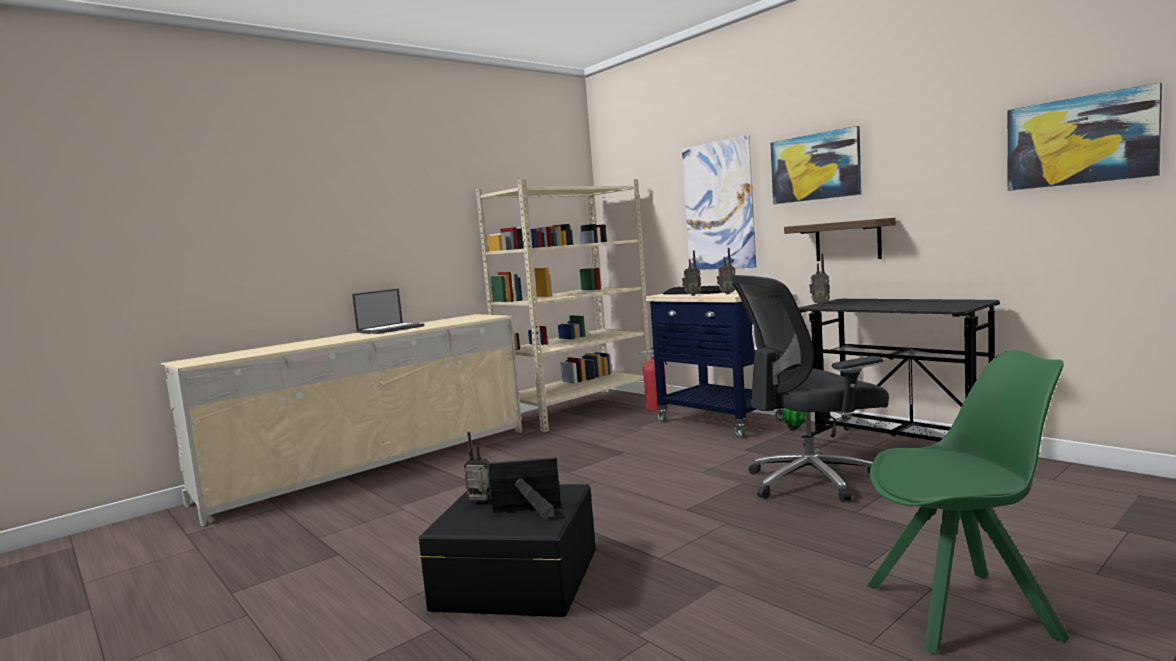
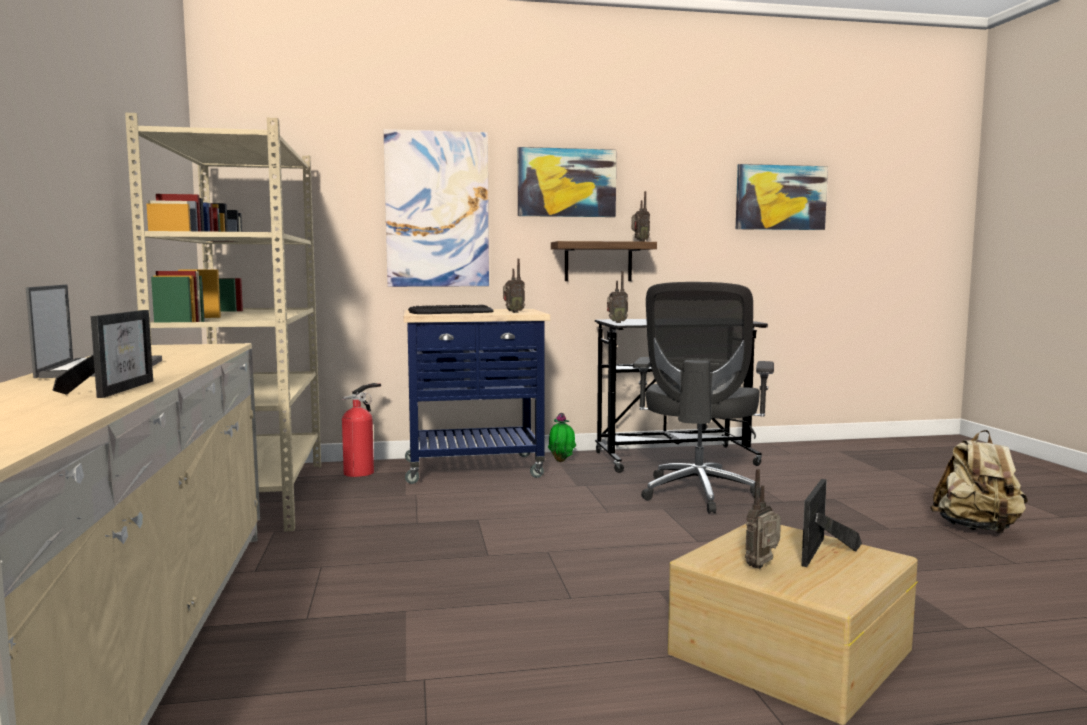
camera: 60 degrees left, 0 degrees up
(336, 341) = (116, 389): none -> picture frame
(516, 577) = (788, 651): black storage box -> beige storage box
(692, 295) = (476, 314): radio -> radio (639, 241)
(963, 610) = (977, 529): green chair -> beige backpack

